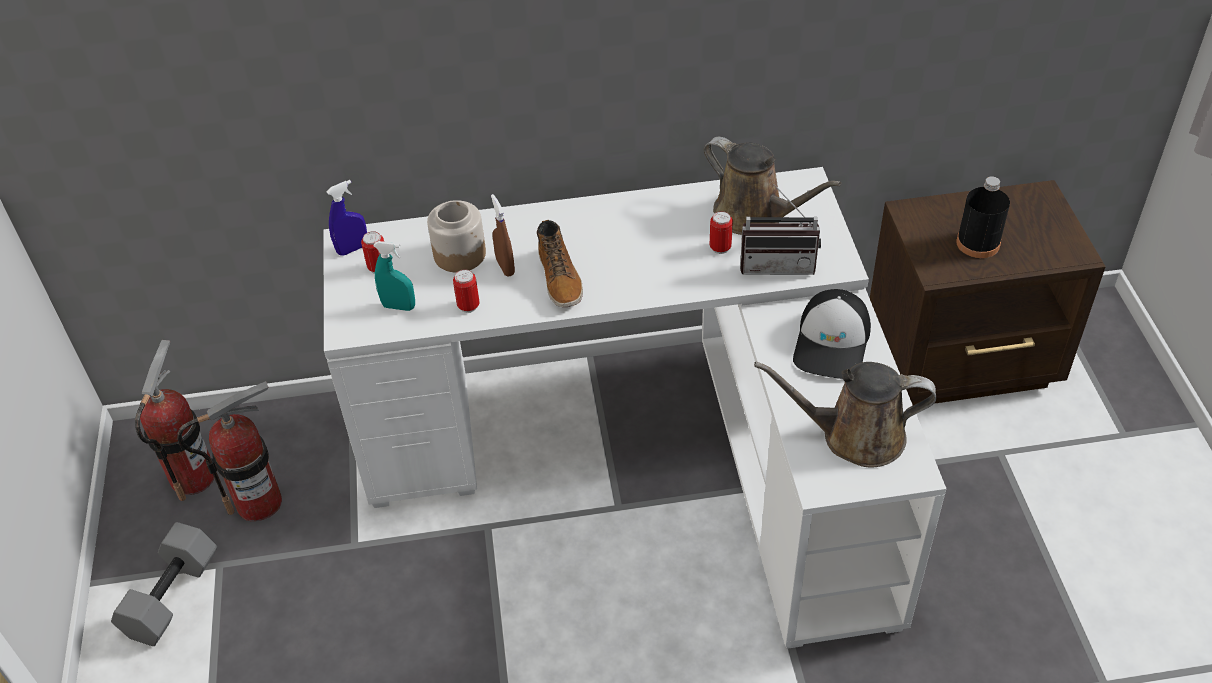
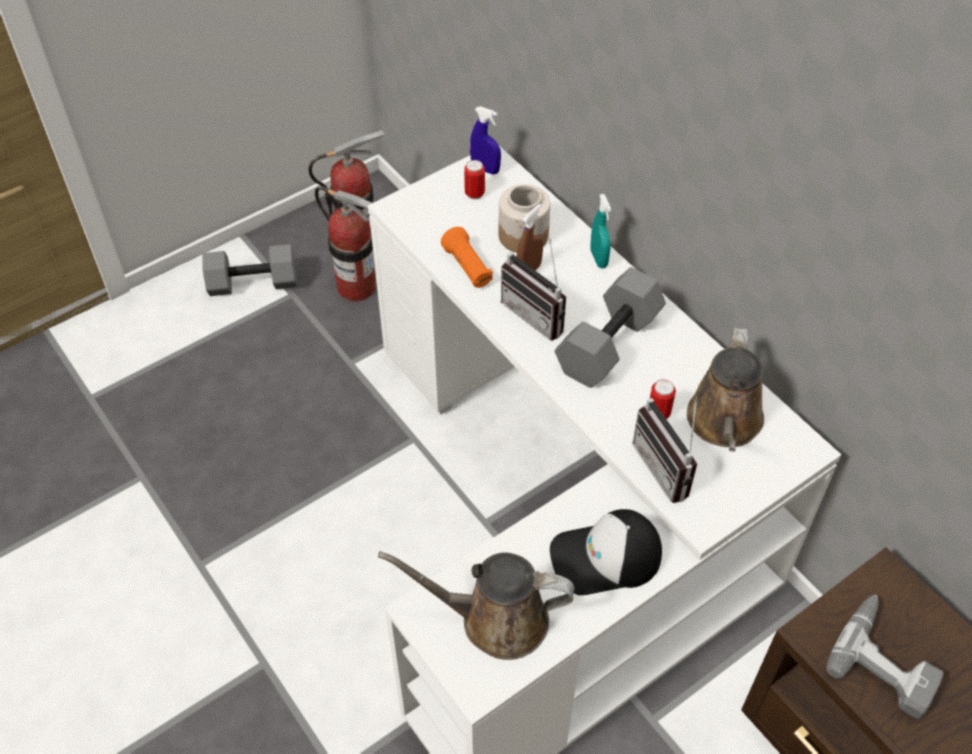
camera: 60 degrees right, 5 degrees up
(399, 306) = (440, 226): turquoise spray bottle -> turquoise spray bottle (598, 258)
(468, 306) = (468, 268): can -> orange flashlight
(560, 279) = (538, 314): boot -> radio
(624, 248) = (607, 342): none -> grey dumbbell
(854, 436) = (495, 619): brown watering can -> brown watering can turned 60 degrees counterclockwise
(978, 243) = (887, 660): black bottle -> power drill

